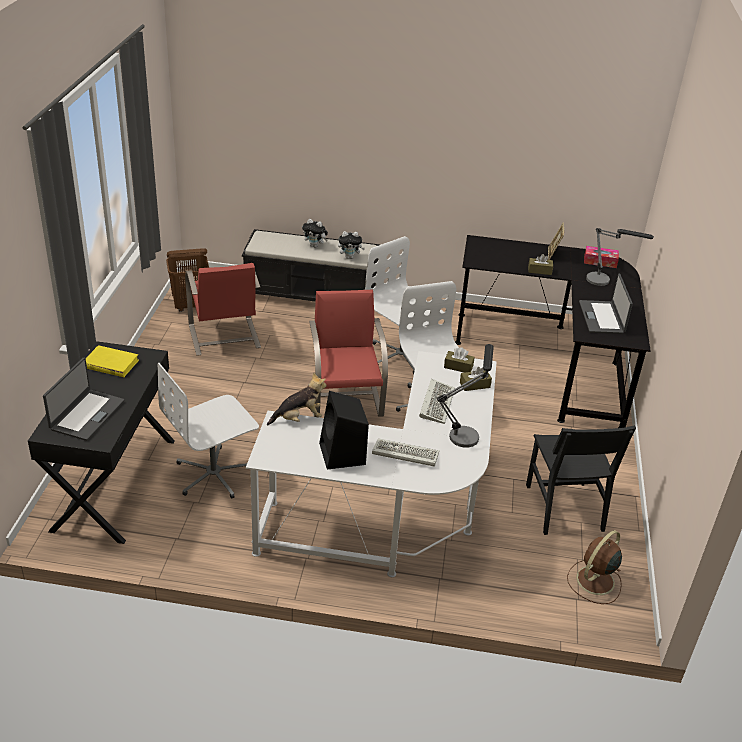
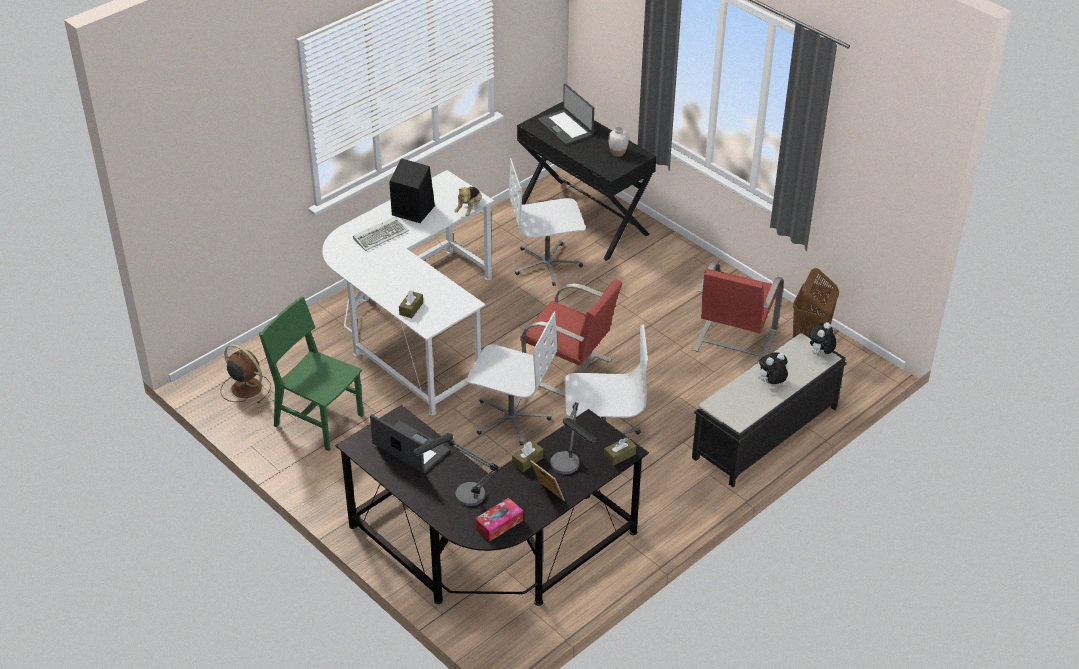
camera: 130 degrees right, 5 degrees up
(110, 364) = (617, 153): yellow book -> white vase
(214, 474) = (547, 264): white office chair -> white office chair turned 105 degrees counterclockwise
(224, 337) = (733, 341): red chair -> red chair turned 90 degrees counterclockwise
(350, 257) = (726, 397): plush toy -> plush toy (820, 354)
(436, 402) = (414, 278): keyboard -> none
(458, 367) = (441, 313): brown tissue box -> brown tissue box (619, 456)
(466, 432) = (368, 274): table lamp -> table lamp (570, 469)
(564, 507) = (319, 420): black chair -> green chair
(594, 581) = (245, 388): brown fan -> brown fan turned 45 degrees counterclockwise

